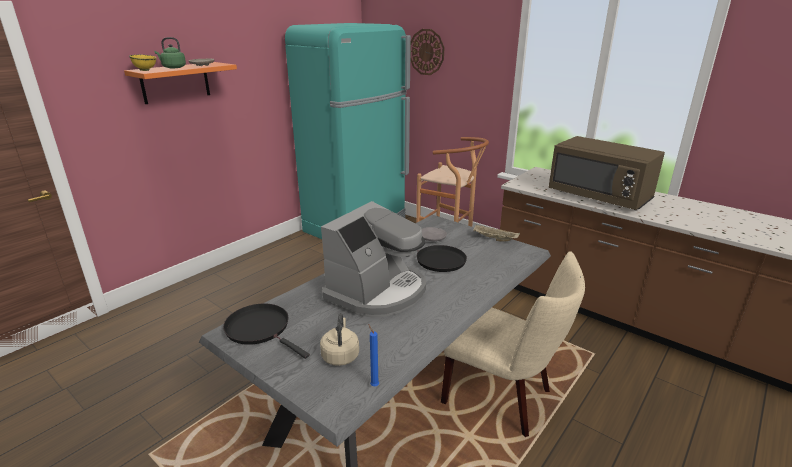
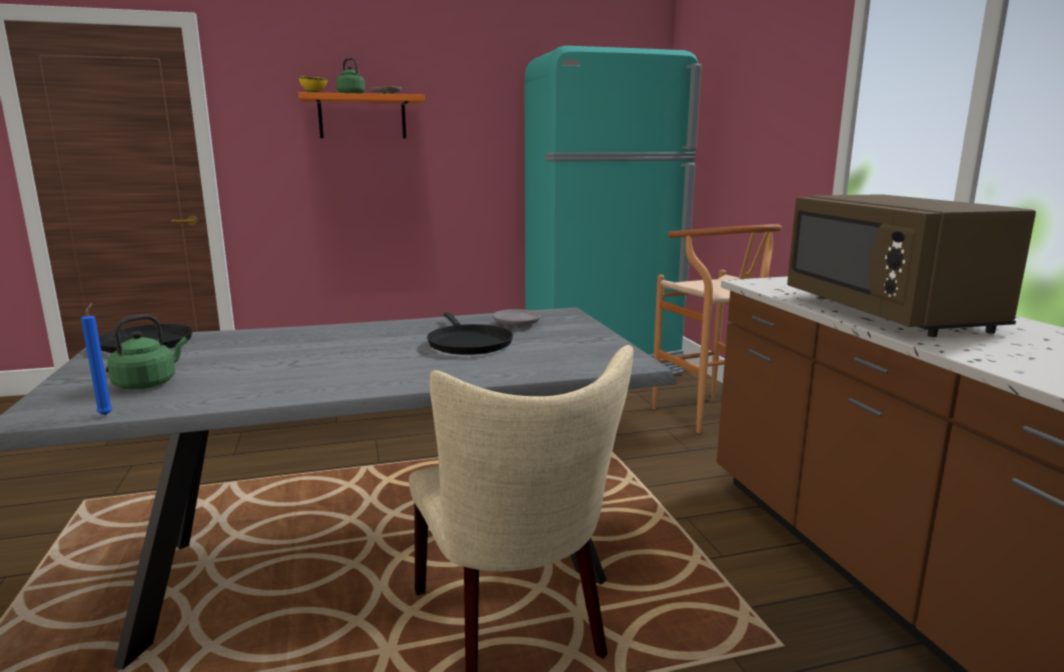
camera: 35 degrees right, 10 degrees down
(340, 355) = (148, 383): beige kettle -> green kettle
(377, 292) = (323, 350): coffee machine -> none
(426, 52) = (734, 93): wall clock -> none
(494, 239) = (607, 342): beige tray -> none

